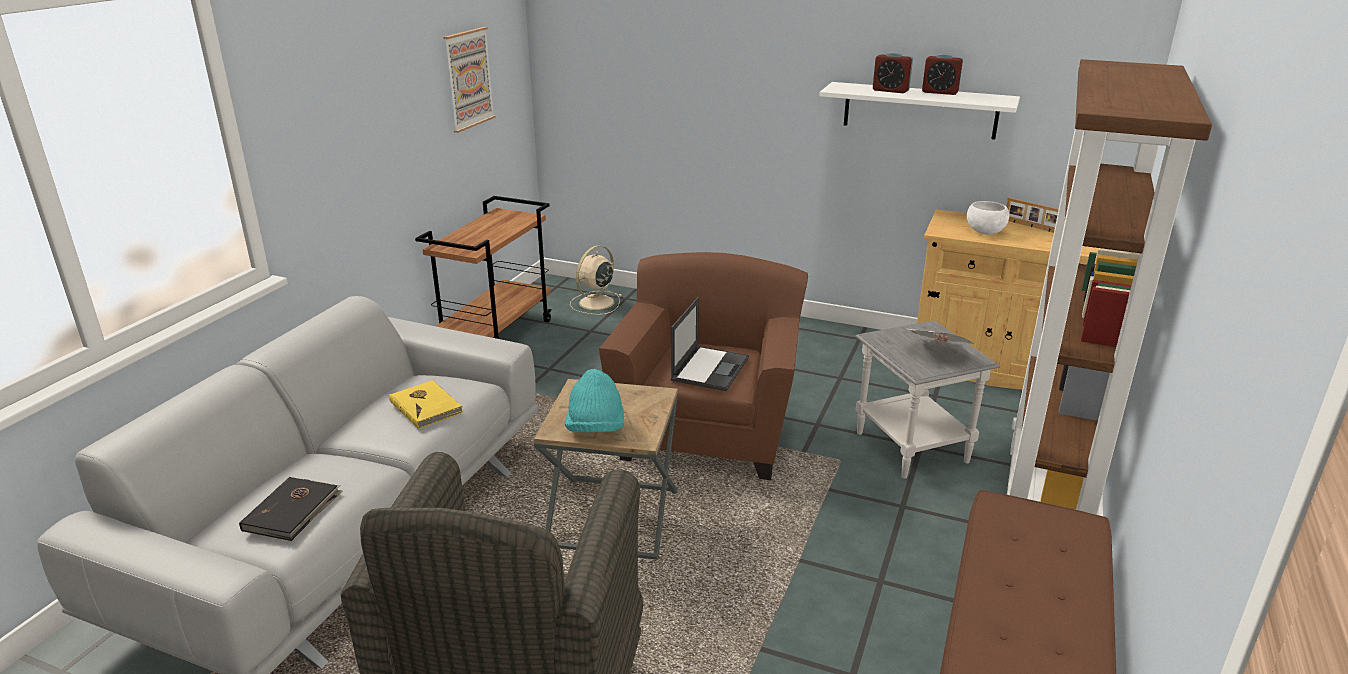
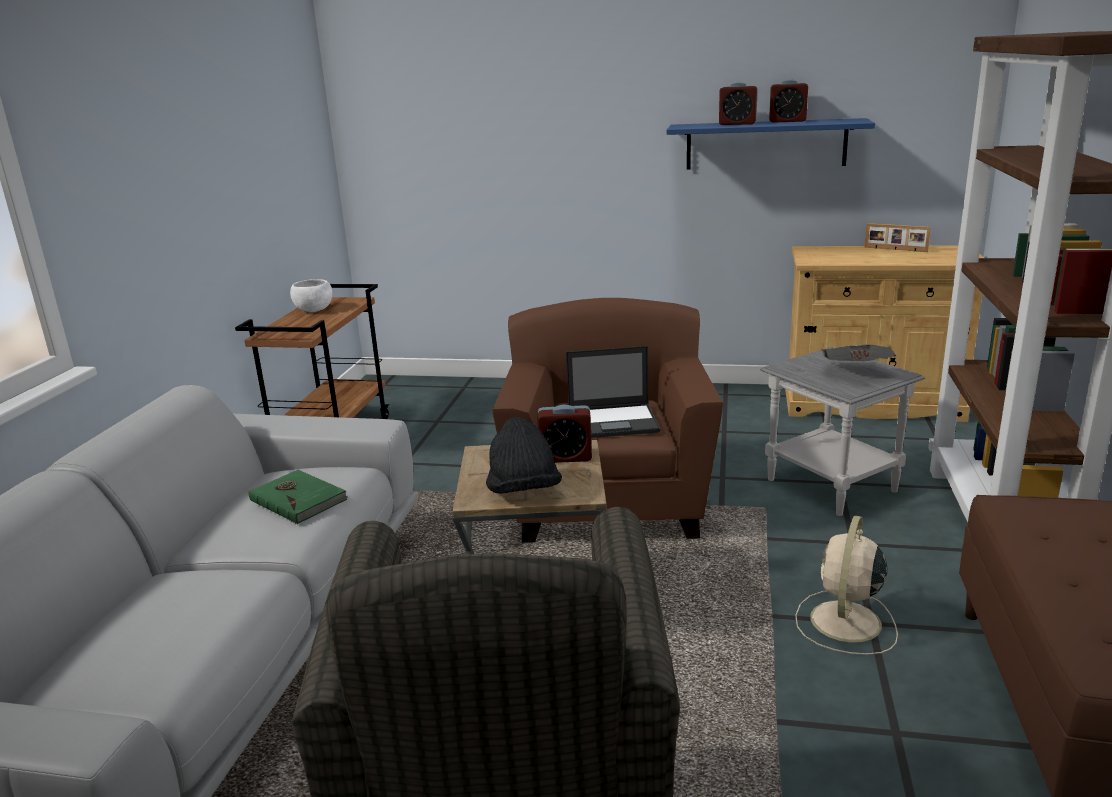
camera: 10 degrees left, 5 degrees down
(293, 511) = (159, 641): black book -> none
(427, 406) = (299, 499): yellow book -> green book
(468, 79) = (275, 150): picture -> none
(595, 303) = (432, 395): beige fan -> beige fan (845, 623)
(595, 429) = (523, 491): turquoise hat -> black hat
(643, 402) = (566, 457): none -> alarm clock
(710, 368) = (614, 422): laptop -> laptop turned 75 degrees clockwise
(920, 110) = (765, 144): white shelf -> blue shelf
(985, 232) = (854, 257): white bowl -> white bowl (314, 310)

